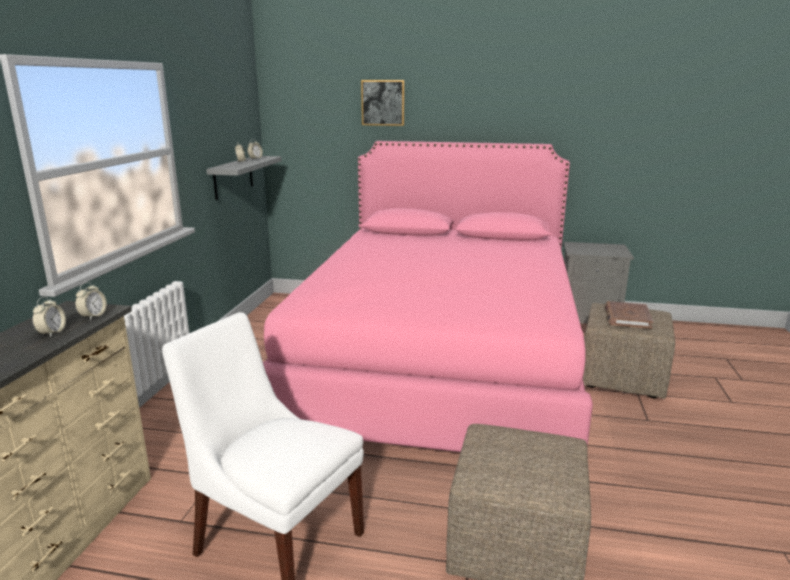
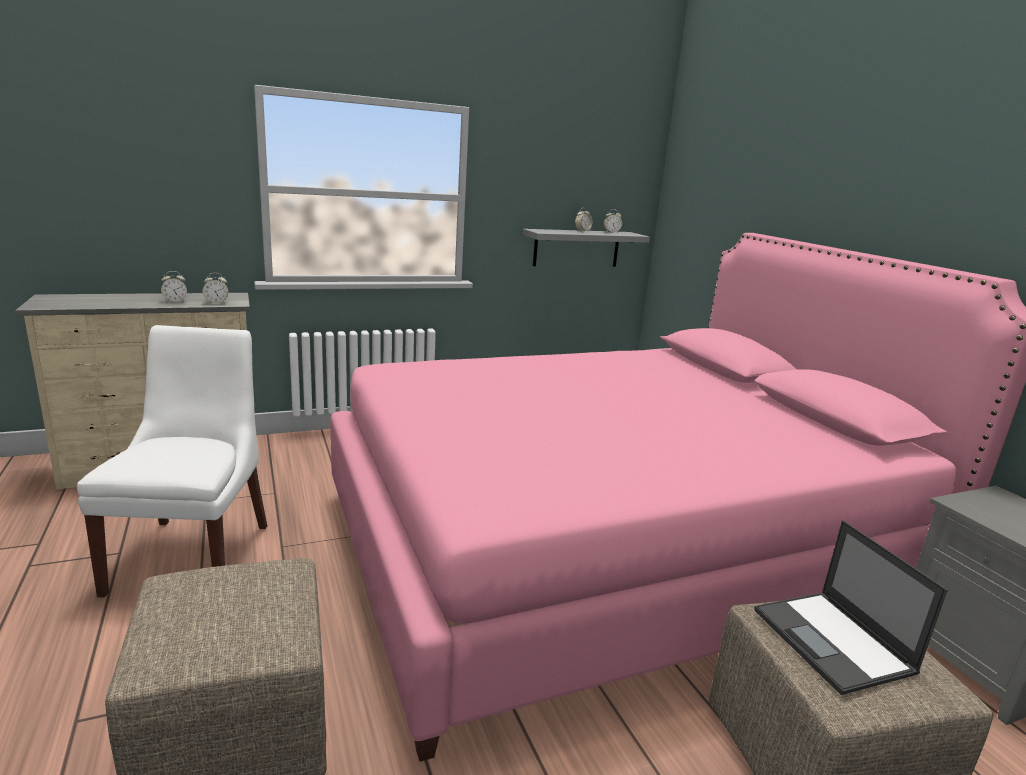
camera: 55 degrees right, 0 degrees up
(383, 103) = (777, 178): picture -> none
(627, 318) = (833, 642): brown book -> laptop

